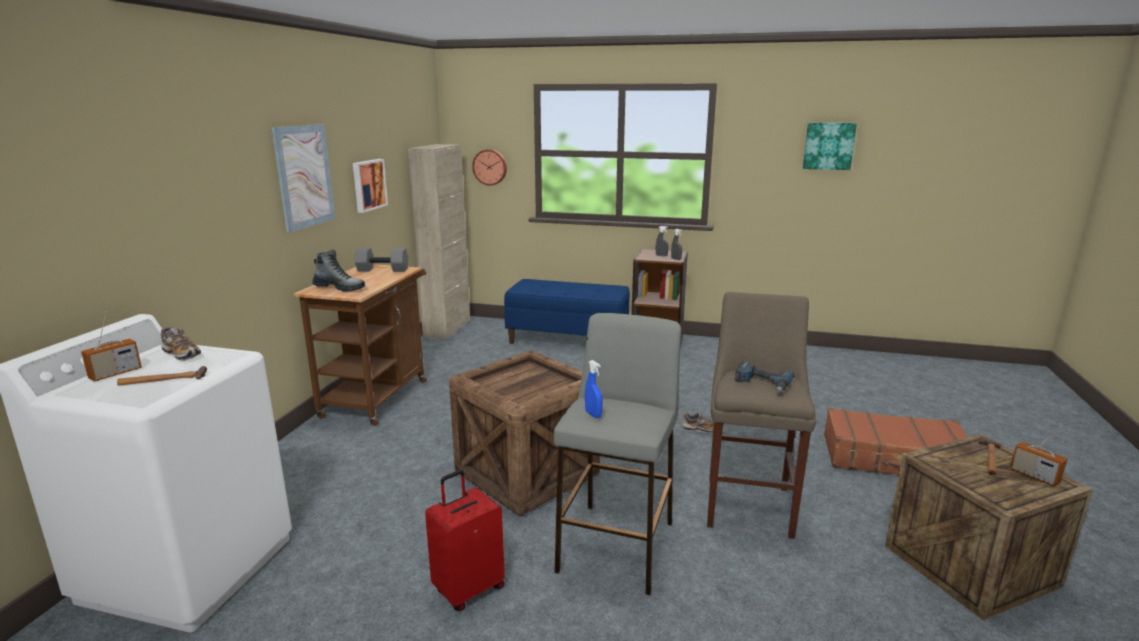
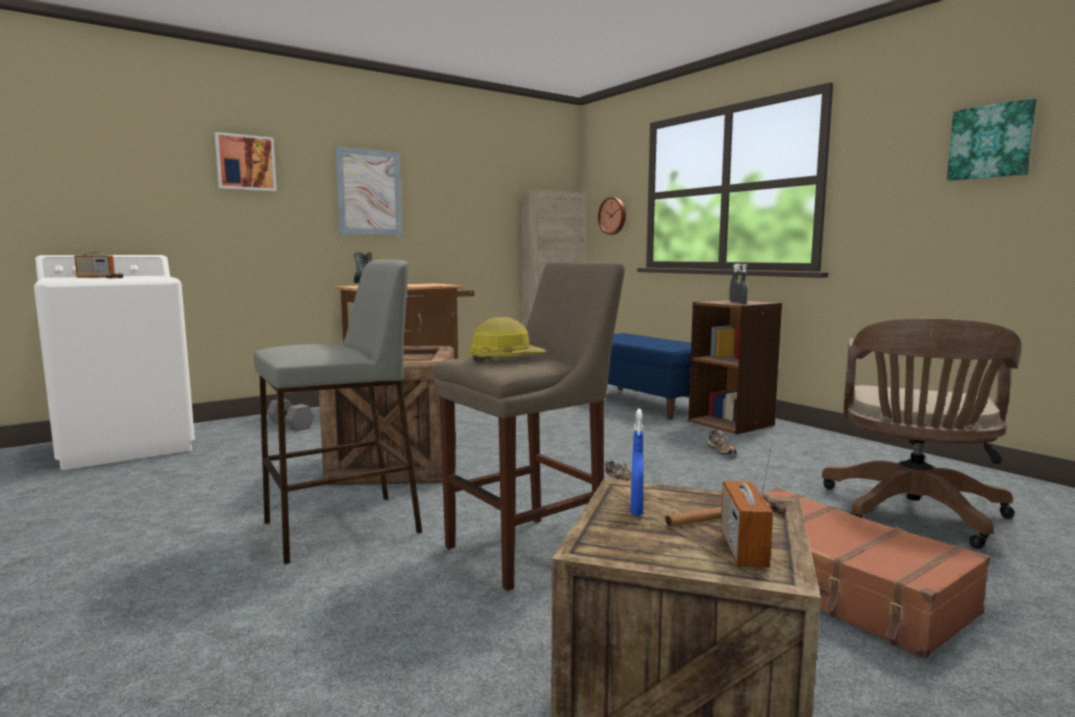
camera: 40 degrees right, 10 degrees down
(182, 354) = (146, 276): shoe -> shoe (721, 451)
(368, 185) = (456, 215): picture -> picture (245, 163)
(383, 270) = (431, 284): grey dumbbell -> grey dumbbell (292, 425)
(468, 589) = (199, 507): red suitcase -> none
(593, 414) = (291, 345): blue spray bottle -> blue spray bottle (636, 510)
(762, 383) = (505, 359): power drill -> hard hat
(847, 395) = (913, 514): none -> brown office chair

